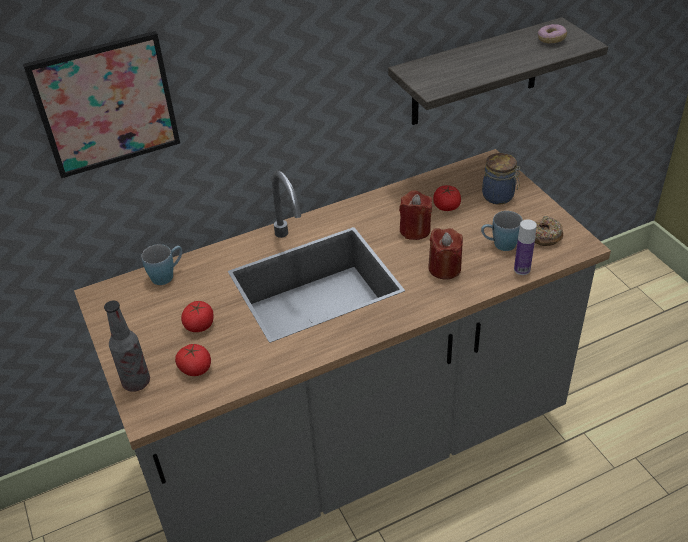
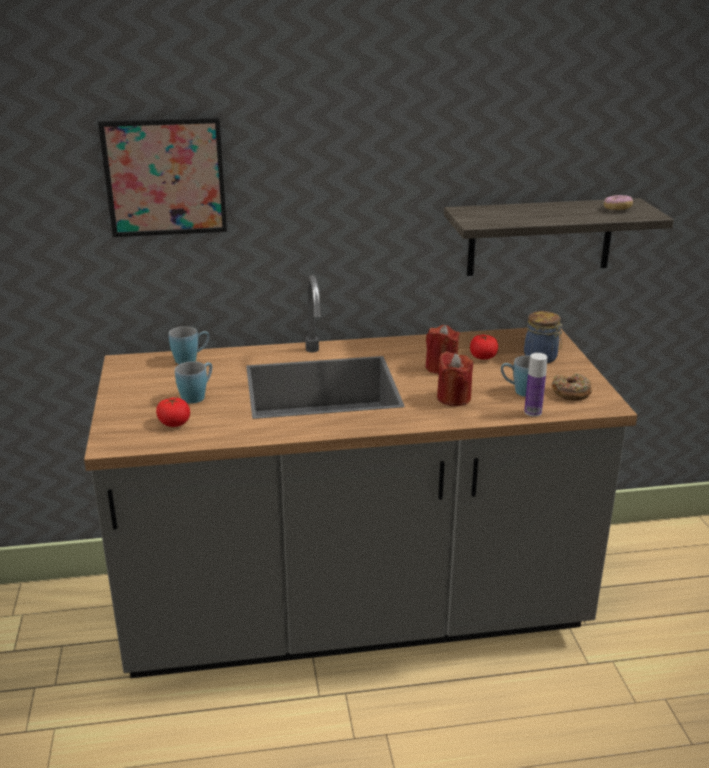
camera: 15 degrees right, 15 degrees down
(136, 382) = (116, 422): bottle -> none
(199, 325) = (197, 395): tomato -> blue mug

